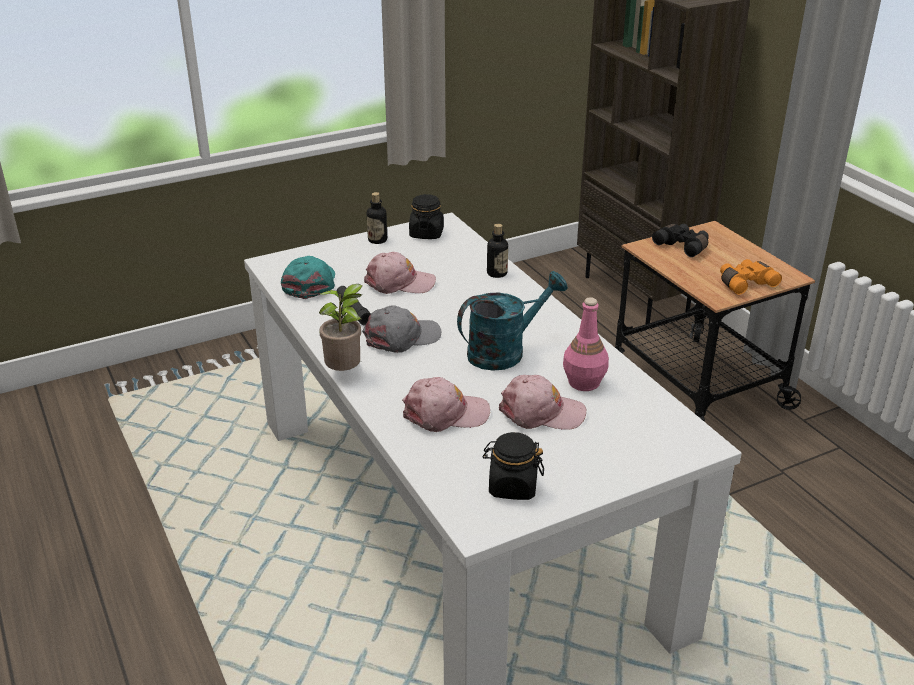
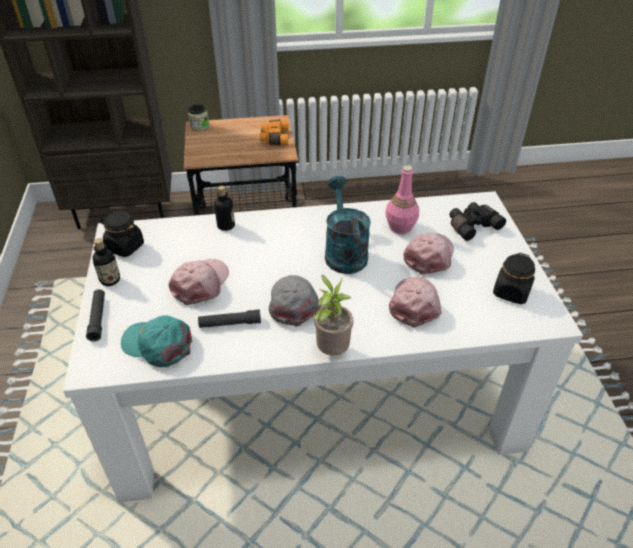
camera: 70 degrees left, 10 degrees up
(327, 249) = (98, 318): none -> black flashlight
(683, 246) = (208, 144): black binoculars -> black binoculars (472, 226)
(713, 231) = (199, 126): none -> jar

